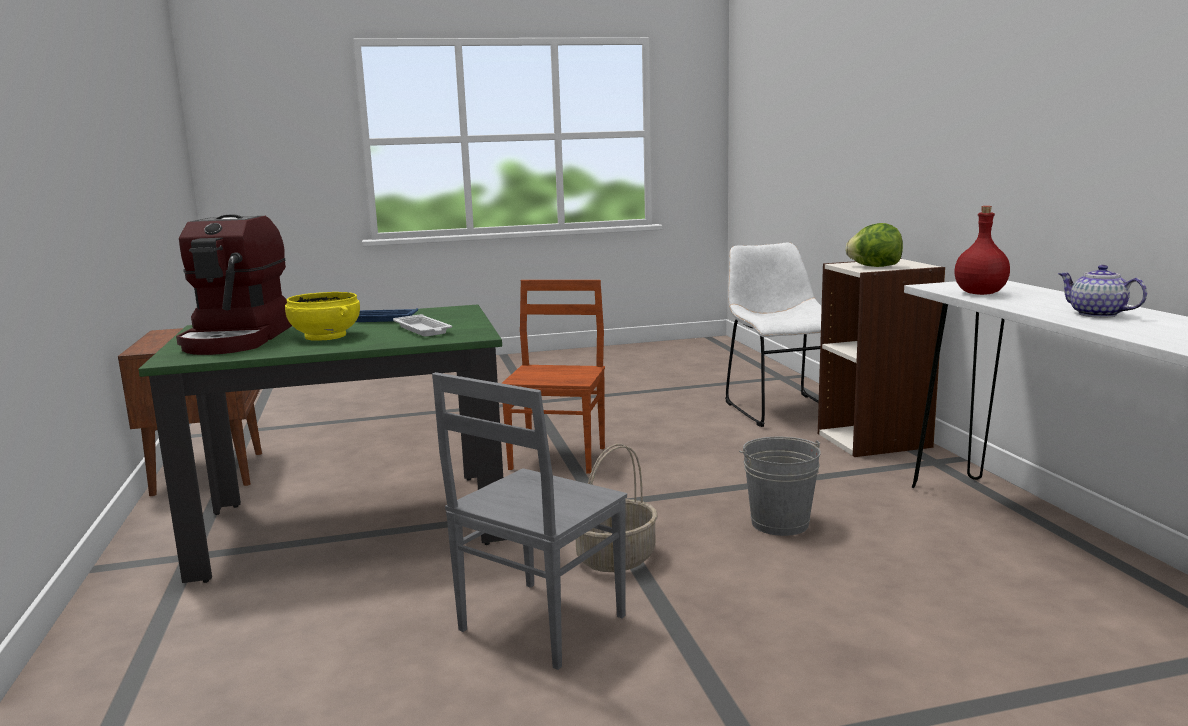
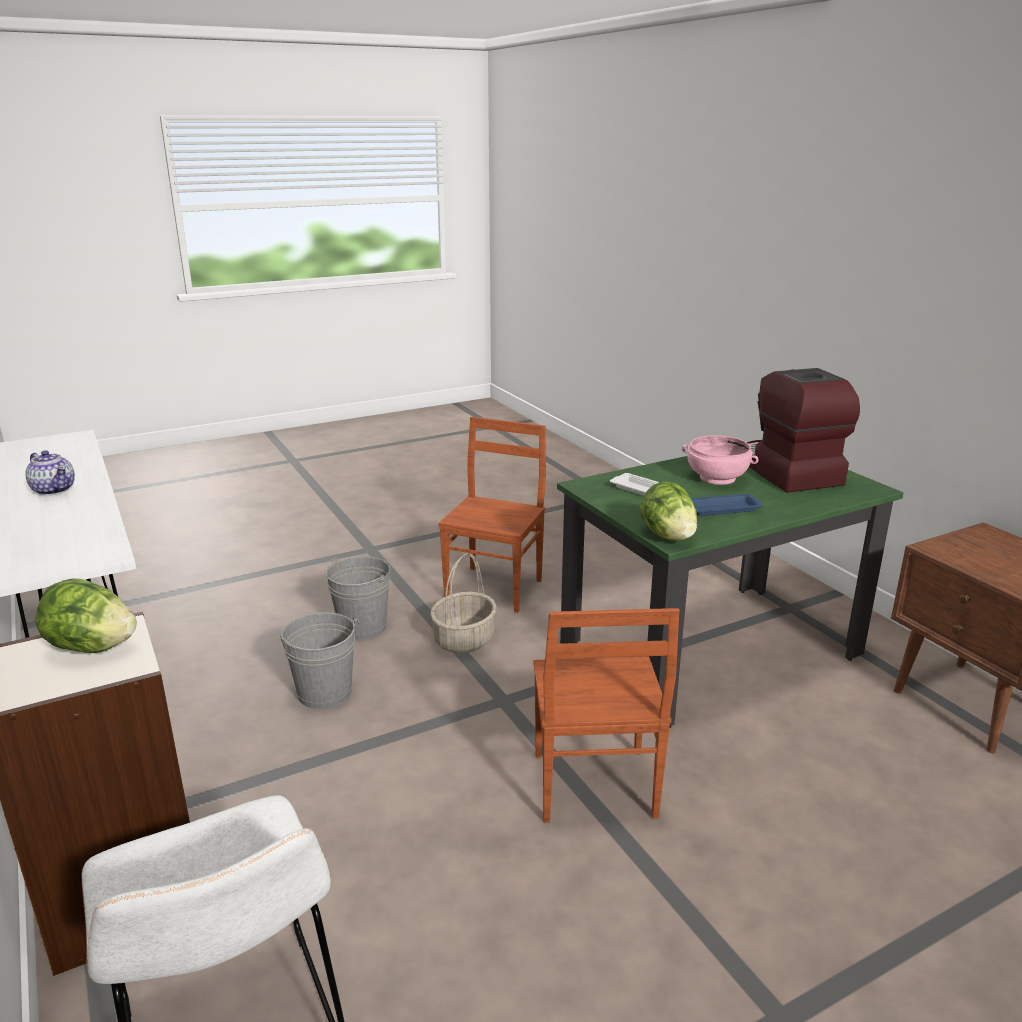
camera: 165 degrees right, 10 degrees up
(324, 336) = (717, 478): yellow bowl -> pink bowl
(461, 309) = (667, 536): none -> lettuce
(538, 624) = (495, 588): grey chair -> brown chair
(749, 585) = (362, 627): none -> grey bucket
(979, 293) = (85, 533): red bottle -> none

